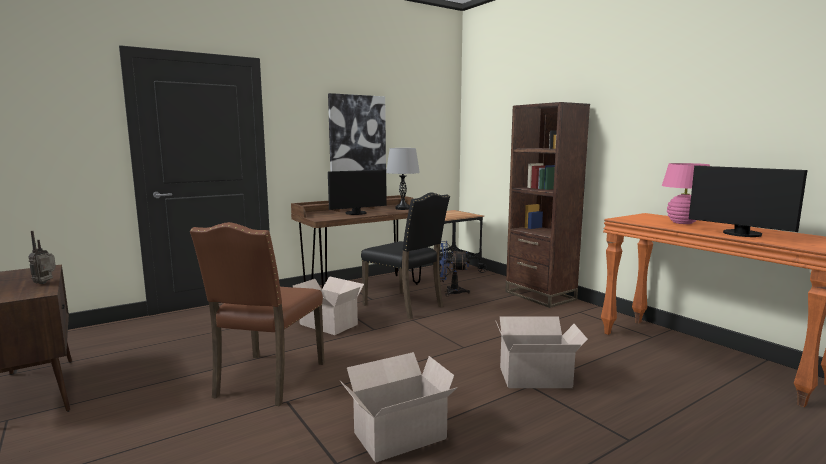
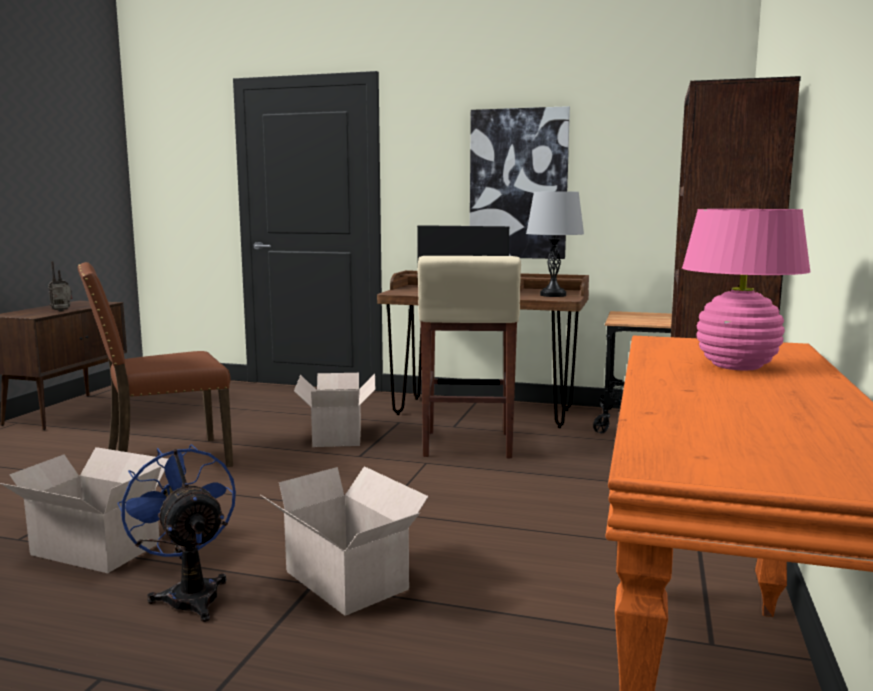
camera: 50 degrees right, 0 degrees up
(405, 305) = (467, 445): black chair -> beige stool
(449, 292) = (573, 450): blue fan -> blue fan (189, 594)
(740, 234) = (696, 402): monitor -> none

